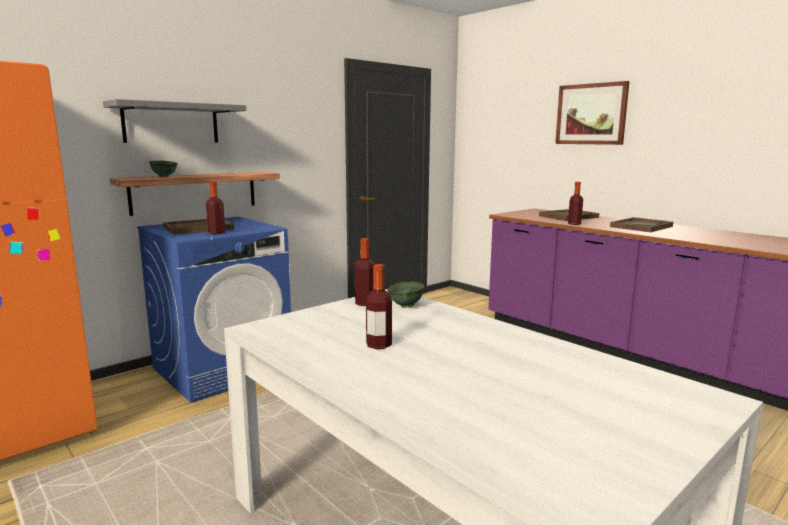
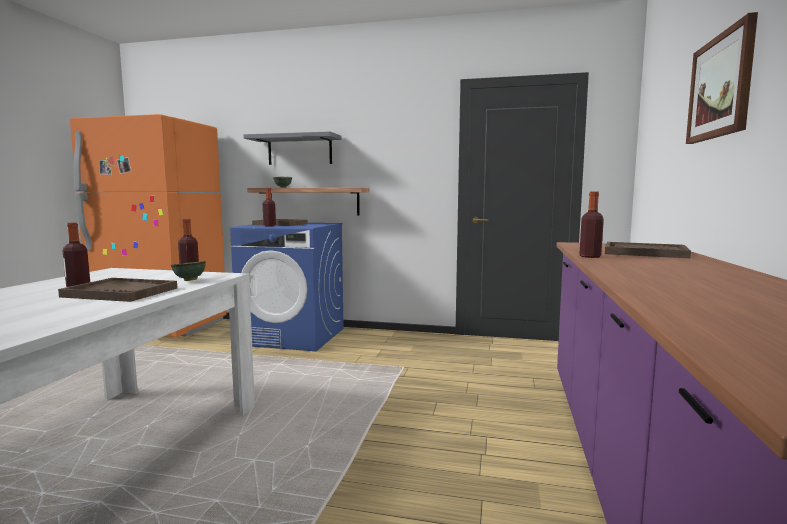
camera: 55 degrees right, 5 degrees down
(641, 226) = (677, 271): brown tray -> brown tray (121, 292)

